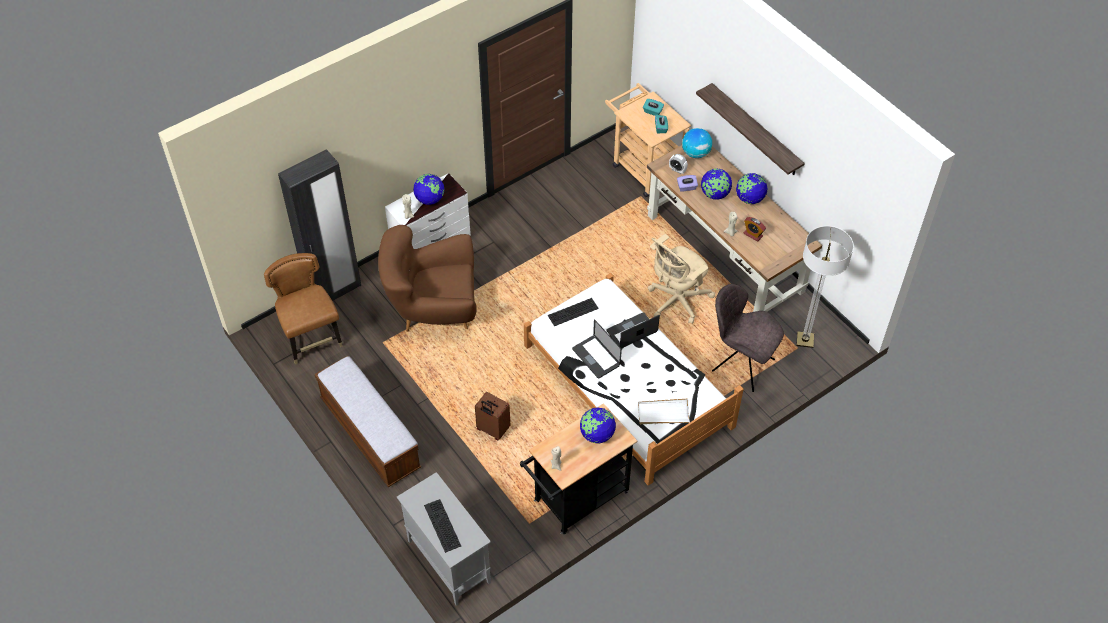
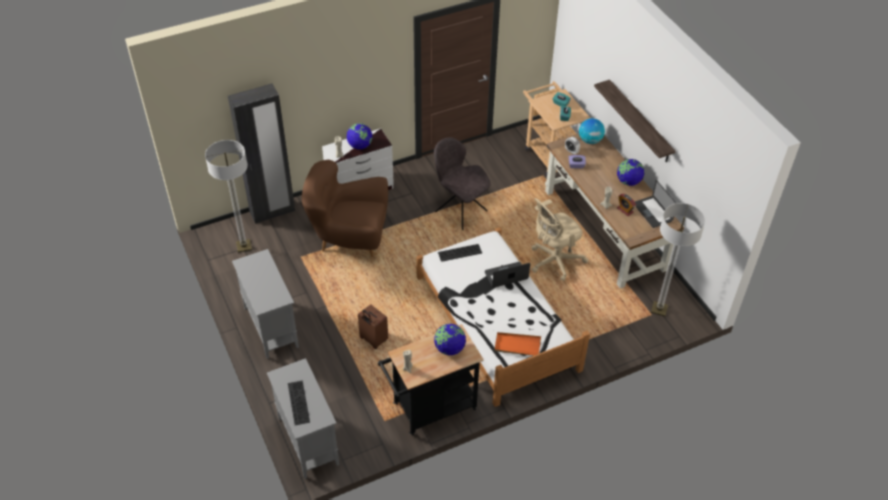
camera: 10 degrees right, 5 degrees down
(312, 340) = (244, 246): brown chair -> floor lamp
(370, 434) = (270, 327): bench -> grey cabinet
(596, 357) = (470, 291): laptop -> laptop (652, 212)
(663, 413) = (517, 345): white tray -> orange tray
(714, 194) = (599, 174): globe -> none
(741, 364) = (598, 320): grey chair -> grey chair (460, 210)

